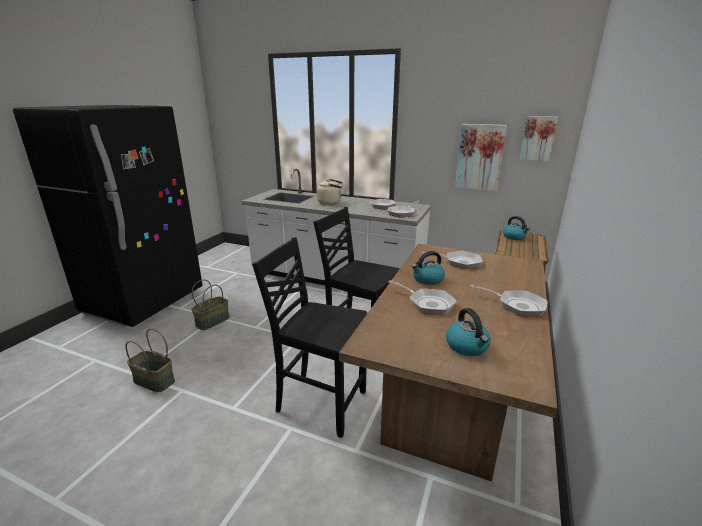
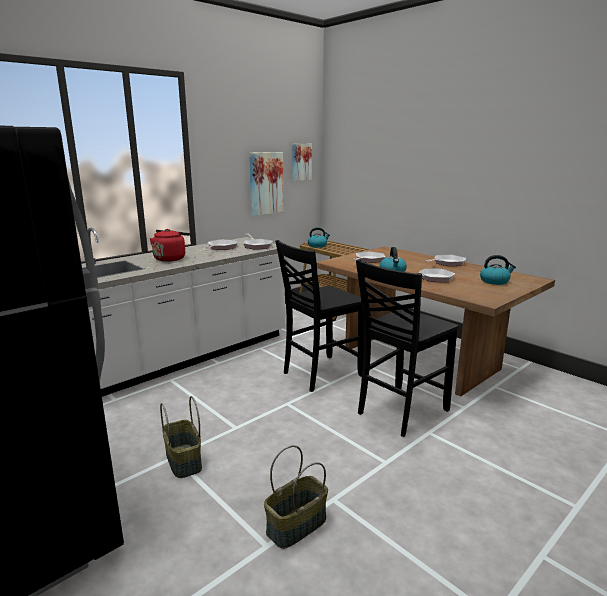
camera: 65 degrees left, 5 degrees down
(330, 202) = (171, 258): beige kettle -> red kettle

